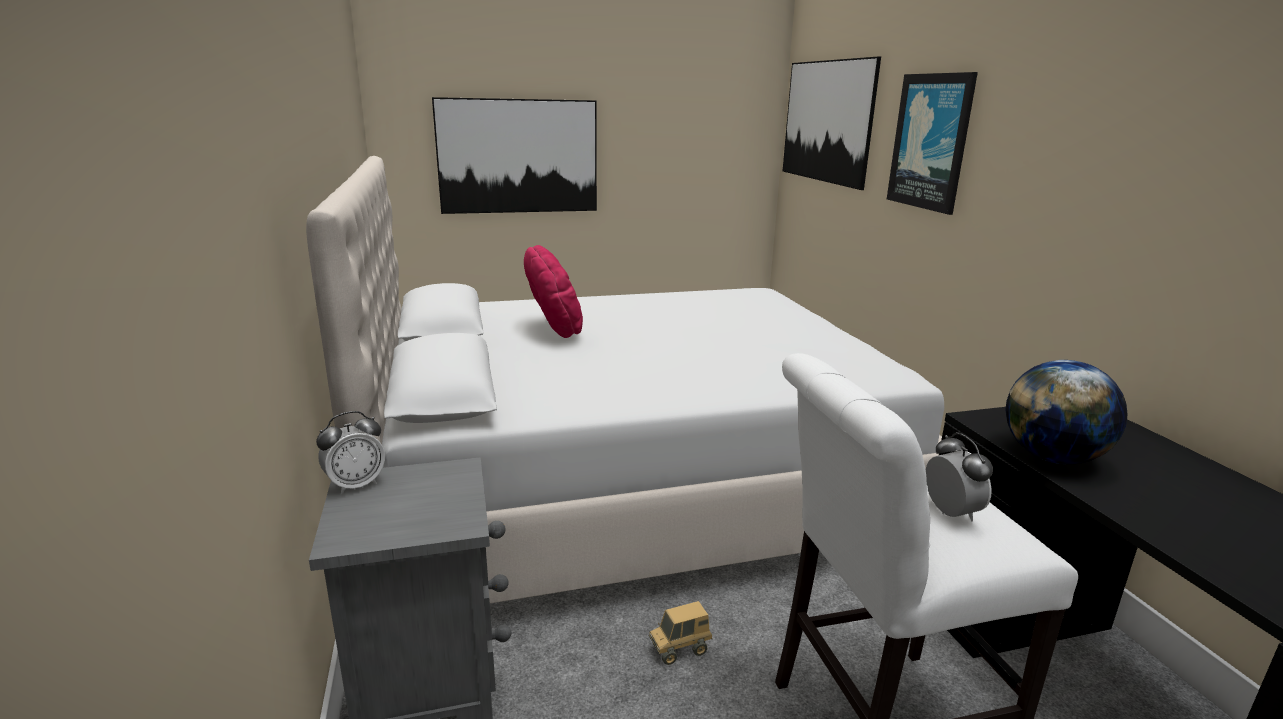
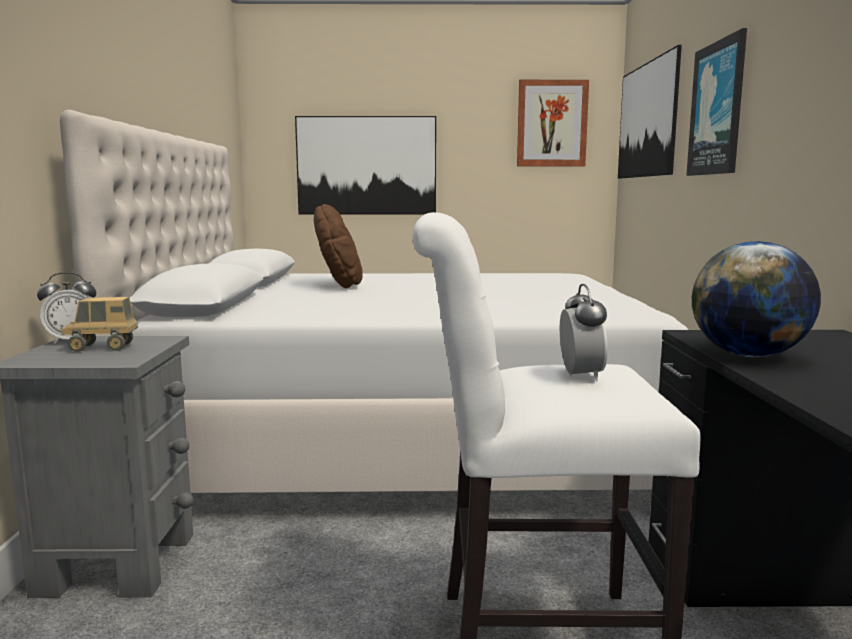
camera: 15 degrees right, 10 degrees down
(553, 333) = (339, 286): pink pillow -> brown pillow
(680, 650) = (368, 558): toy truck -> toy truck (102, 348)
(717, 111) = (552, 123): none -> picture

